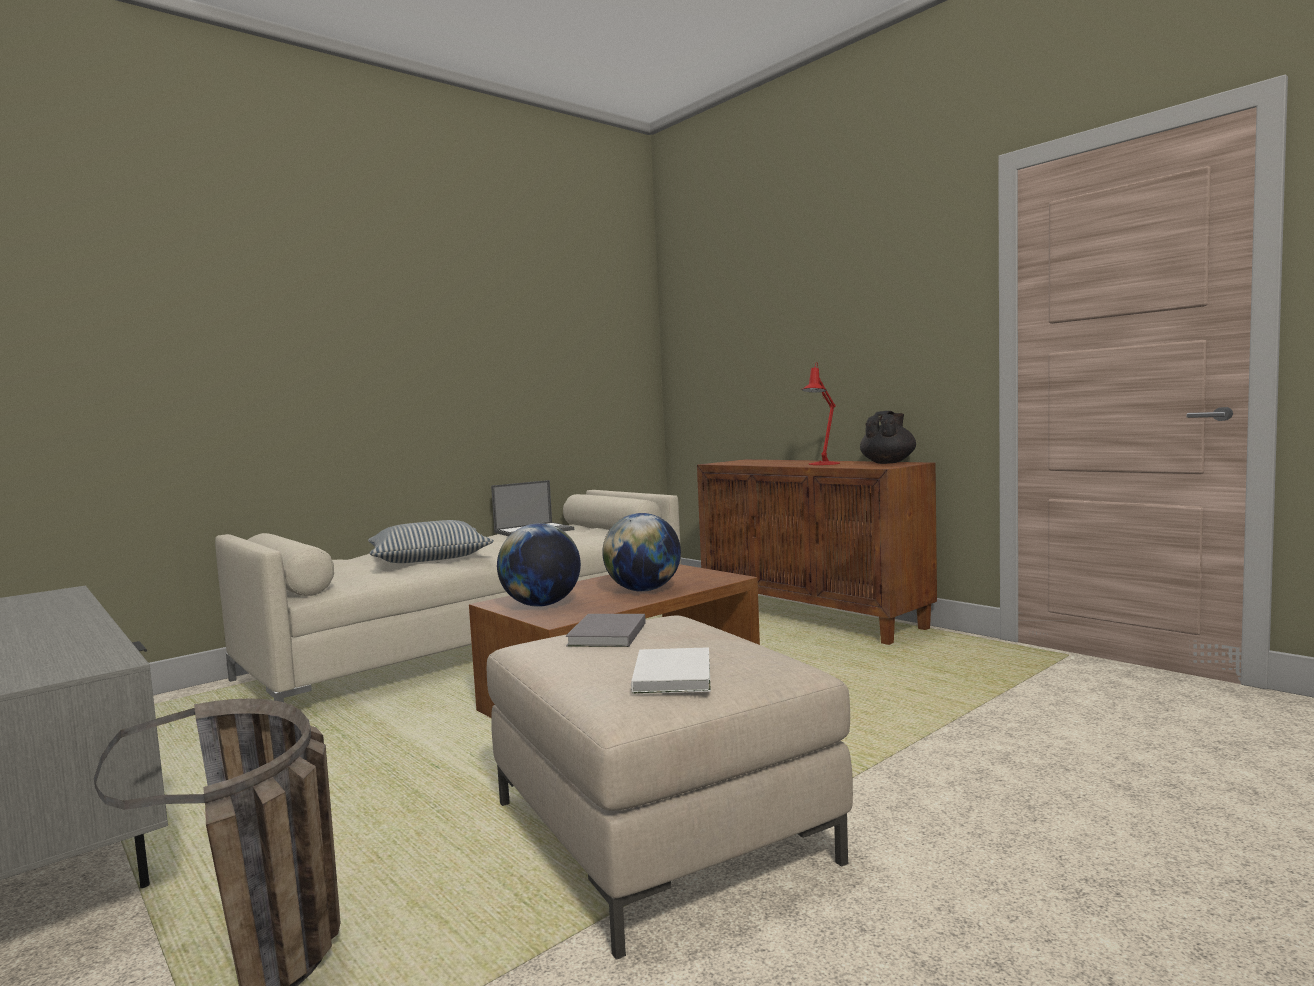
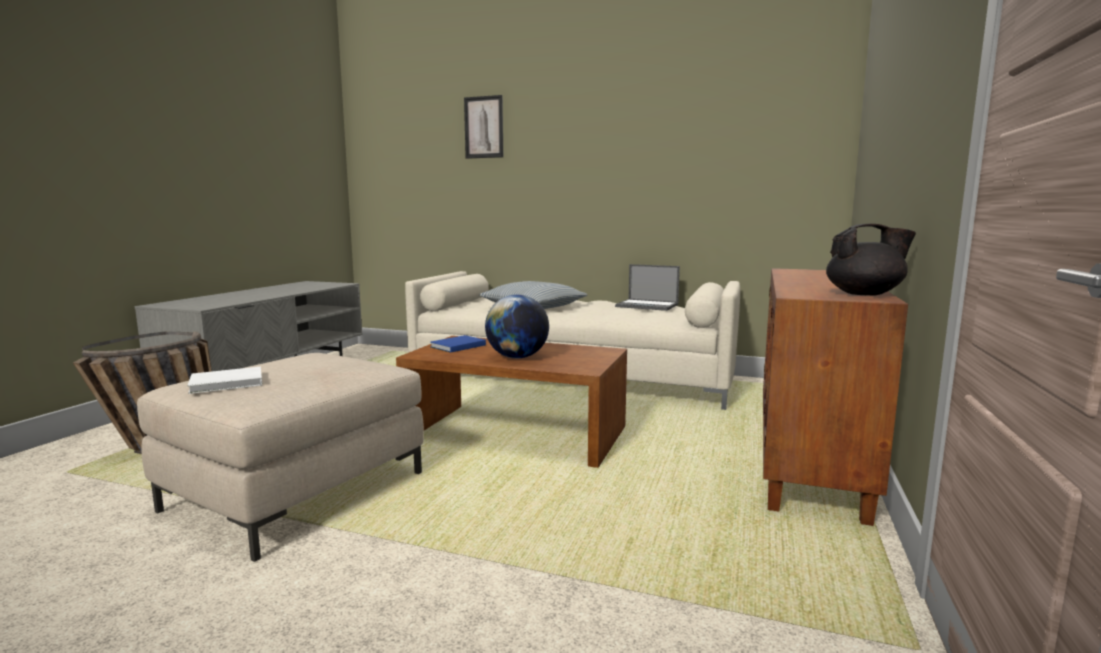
camera: 60 degrees right, 5 degrees up
(241, 294) = (484, 127): none -> picture
(541, 605) = (456, 346): globe -> blue book
(605, 635) = (324, 360): grey book -> none
(822, 464) = (814, 284): red table lamp -> none

